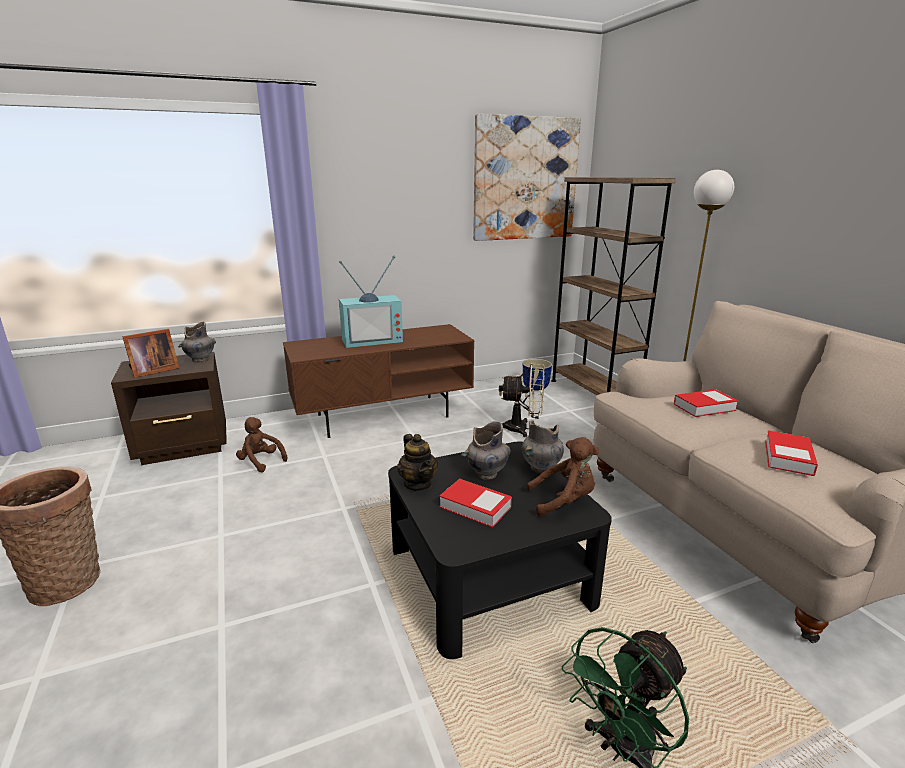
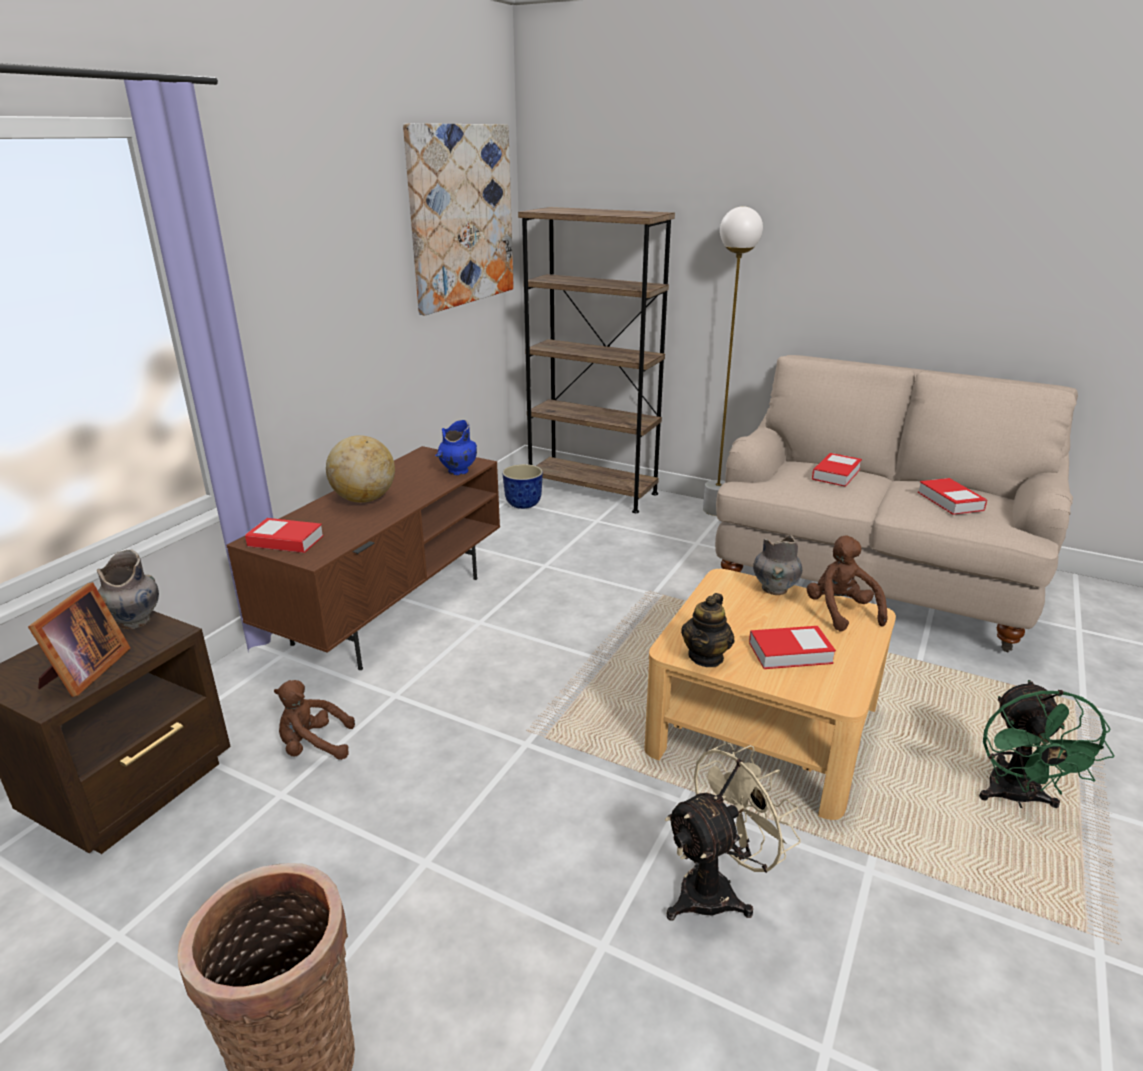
camera: 40 degrees left, 5 degrees up
(305, 347) = (286, 541): none -> book
(372, 340) = (364, 499): television -> globe
(418, 484) = (706, 657): teapot -> teapot turned 90 degrees clockwise
(442, 339) = (458, 471): none -> blue vase
(485, 474) = (743, 617): grey vase -> none
(490, 575) = (765, 727): black coffee table -> beige coffee table
(522, 429) = (580, 561): beige fan -> beige fan (717, 889)
(564, 501) = (840, 612): brown plush toy -> brown plush toy turned 60 degrees counterclockwise

